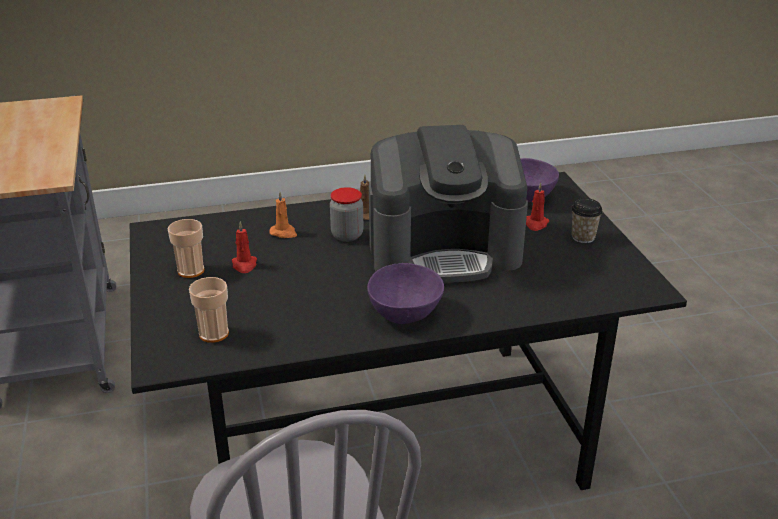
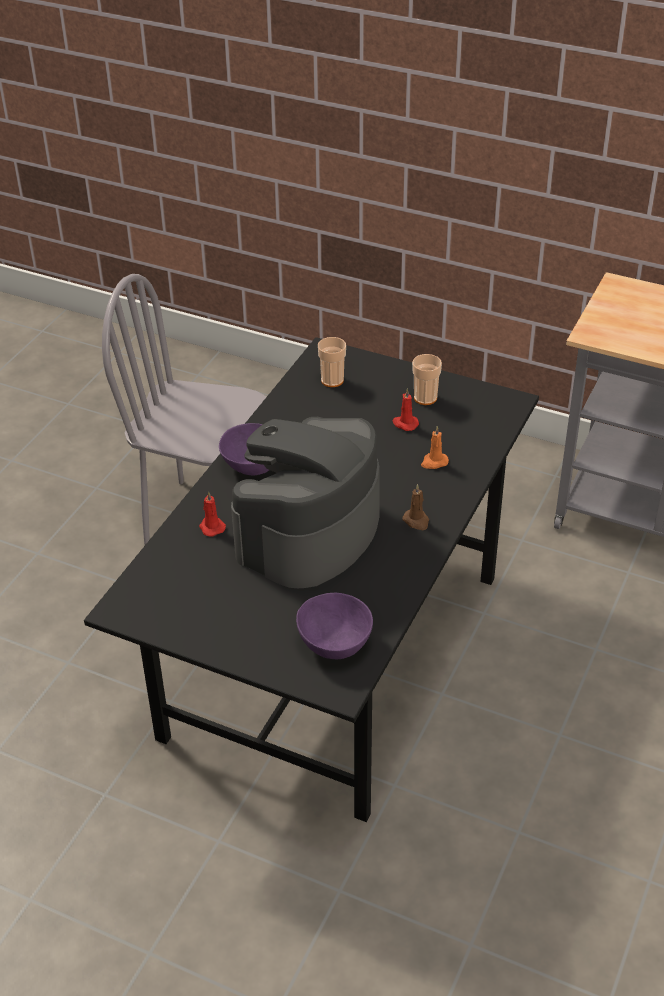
camera: 130 degrees right, 10 degrees up
(347, 235) = (392, 493): jar -> none
(536, 224) = (282, 615): red candle -> red candle (211, 527)
(583, 237) = (227, 628): cup -> none

